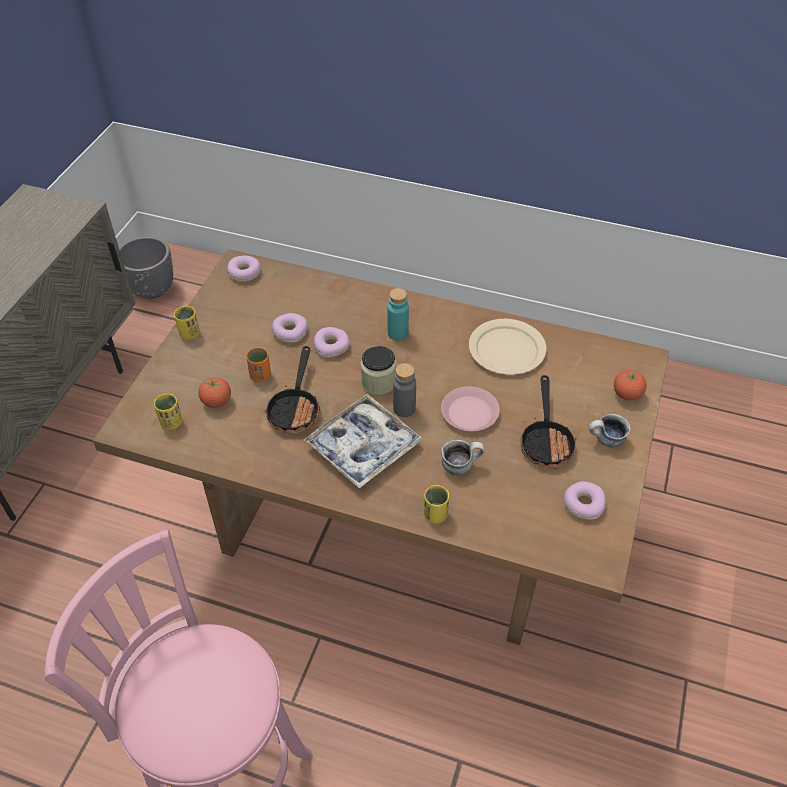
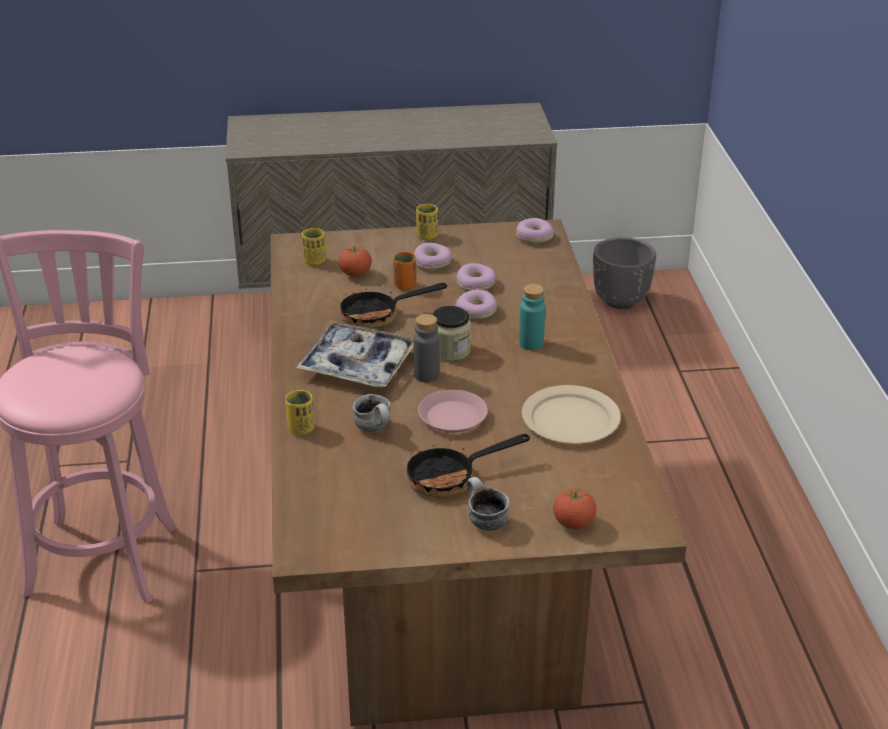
camera: 65 degrees right, 15 degrees down
(583, 504) = (377, 523): donut -> donut (432, 262)

